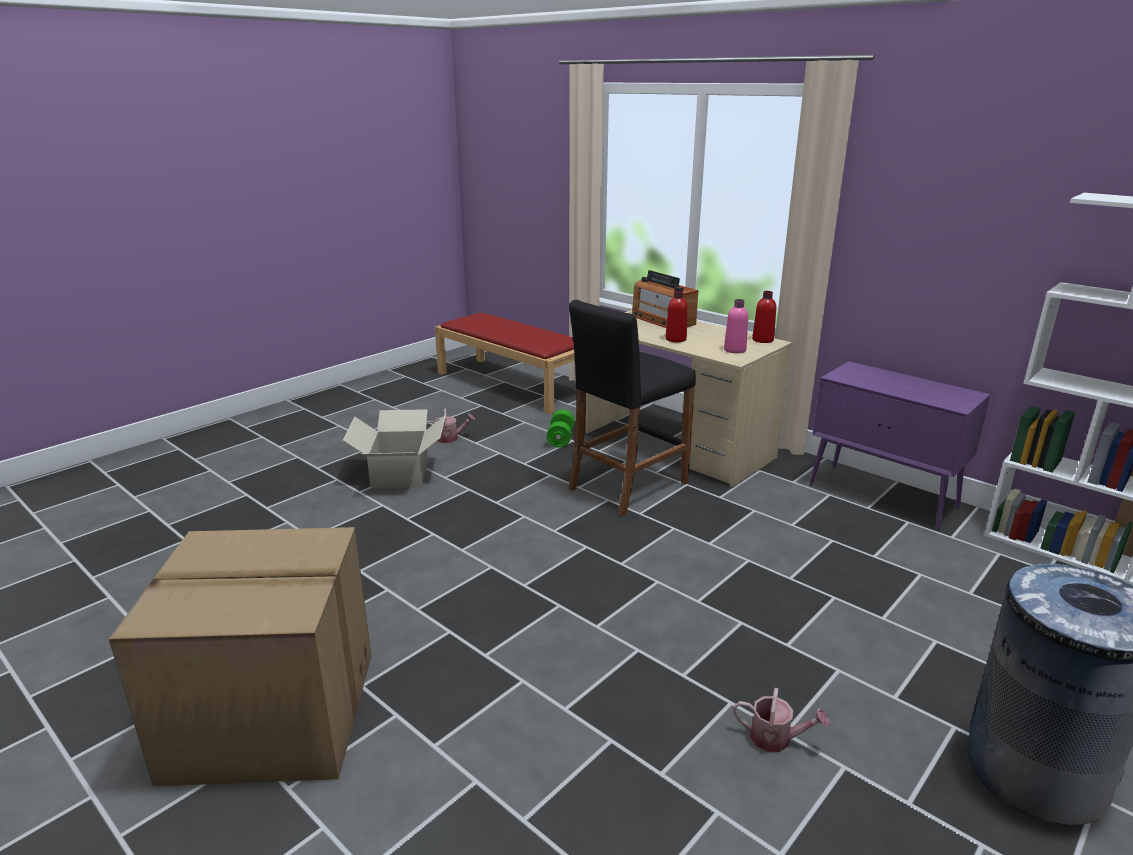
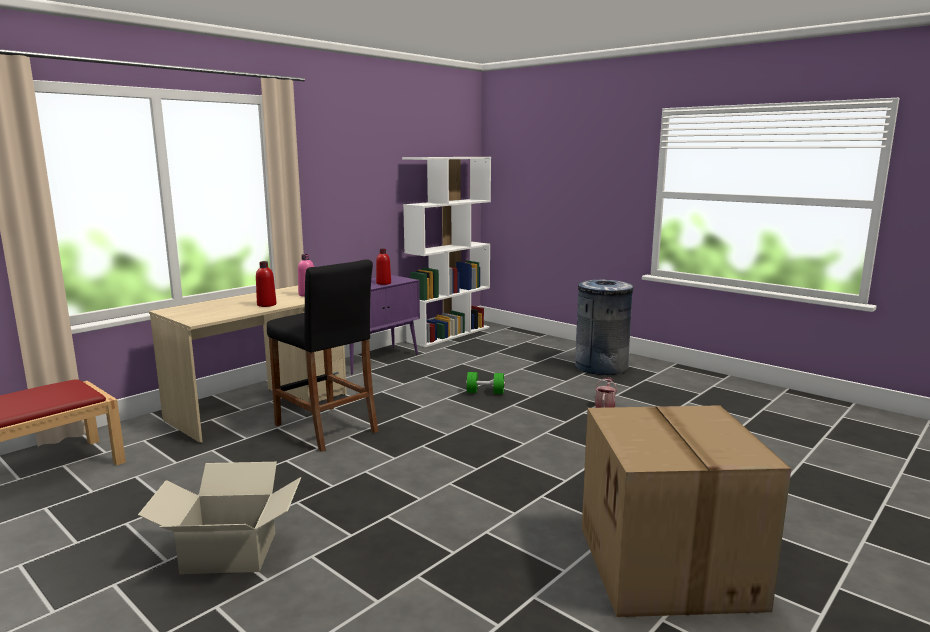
camera: 90 degrees left, 10 degrees down
(450, 438) = (142, 523): watering can -> none
(561, 438) = (202, 455): green dumbbell -> green dumbbell (485, 392)
(662, 320) = (205, 306): radio -> none
(762, 340) = (288, 289): red bottle -> red bottle (383, 283)

